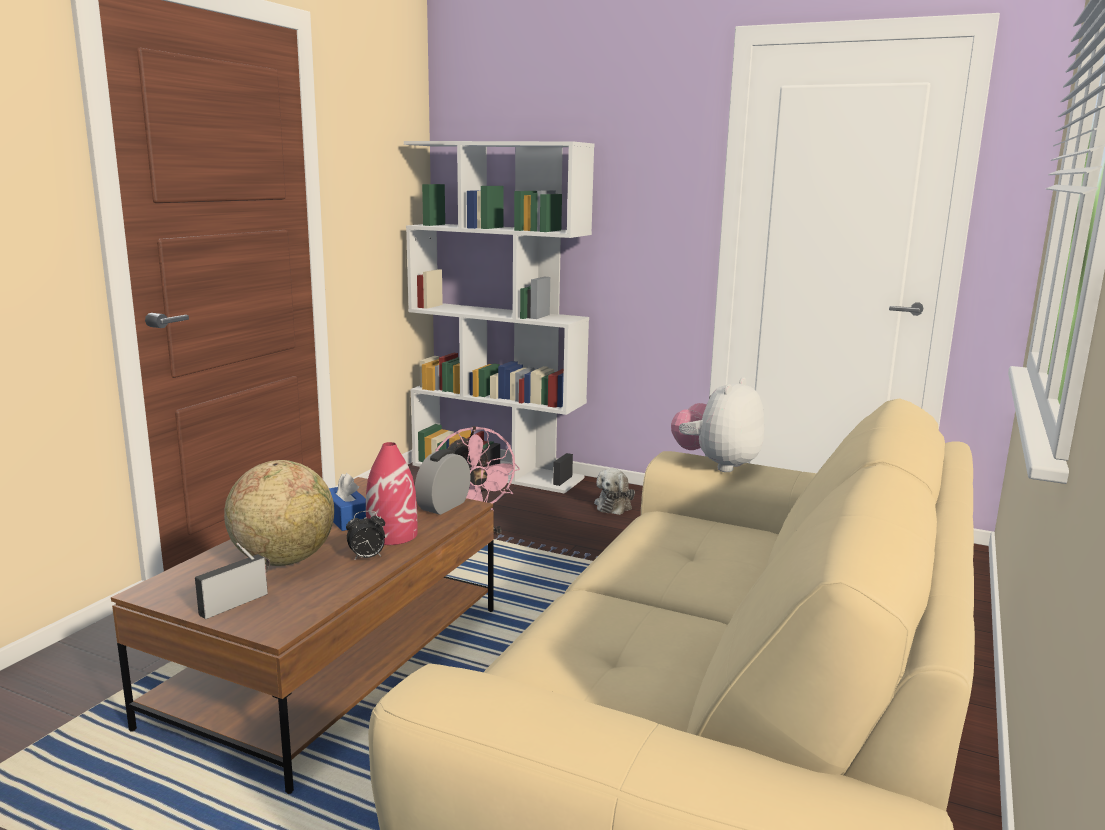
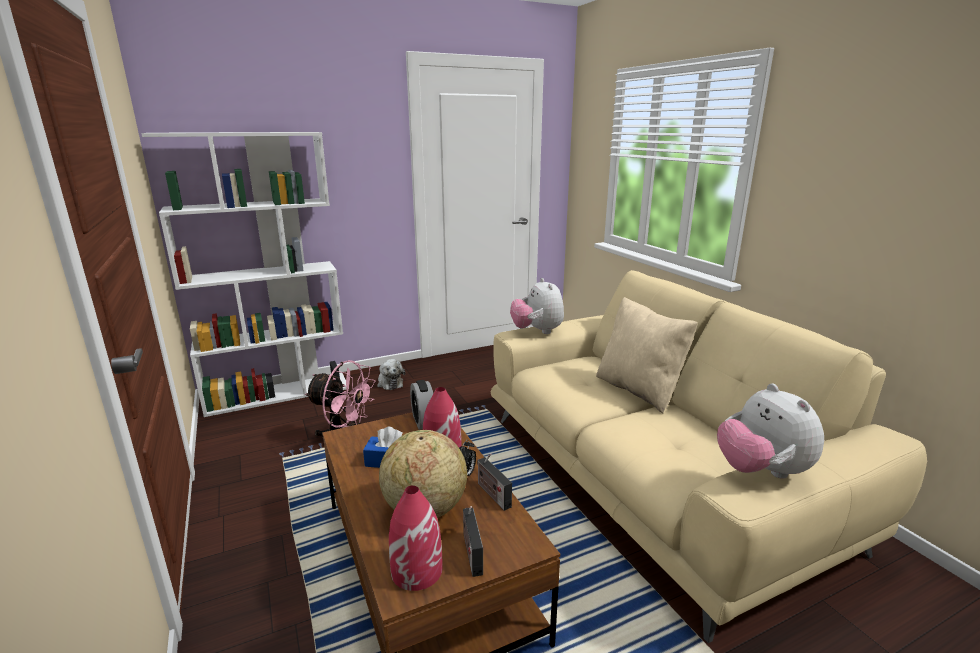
camera: 50 degrees left, 5 degrees up
(187, 587) = (416, 570): none -> red vase
(347, 581) = (492, 494): none -> radio
(533, 696) = (761, 471): none -> plush toy
(734, 592) = (639, 390): none -> beige pillow

